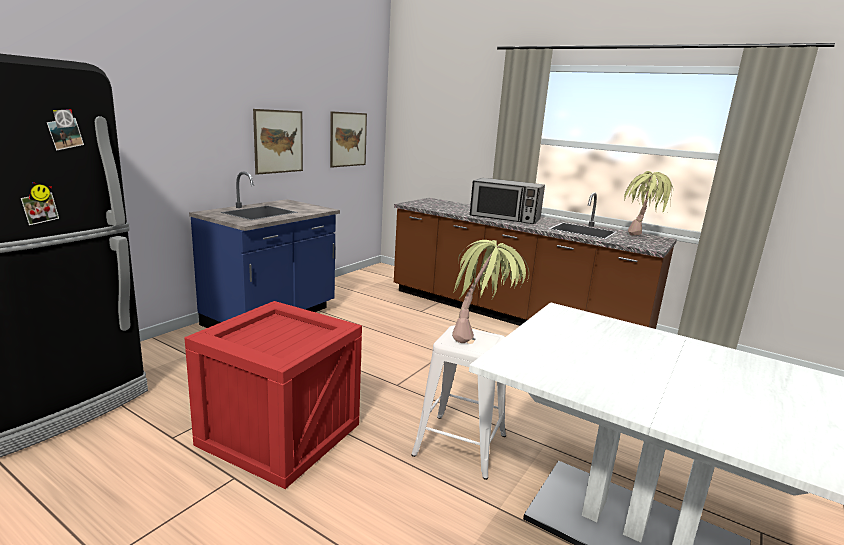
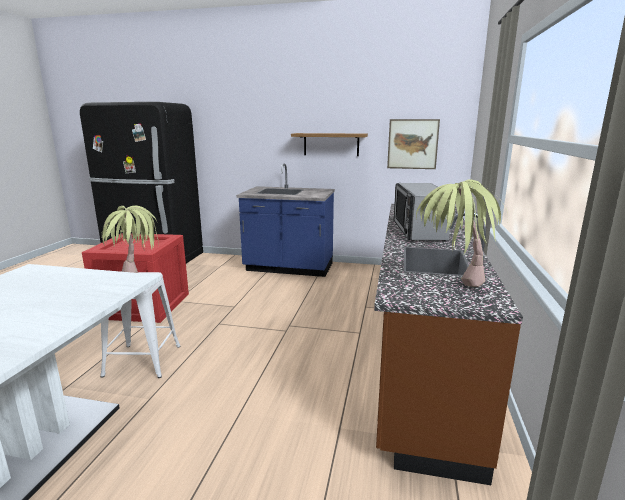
camera: 70 degrees right, 0 degrees up
(278, 141) = (331, 144): picture -> shelf

